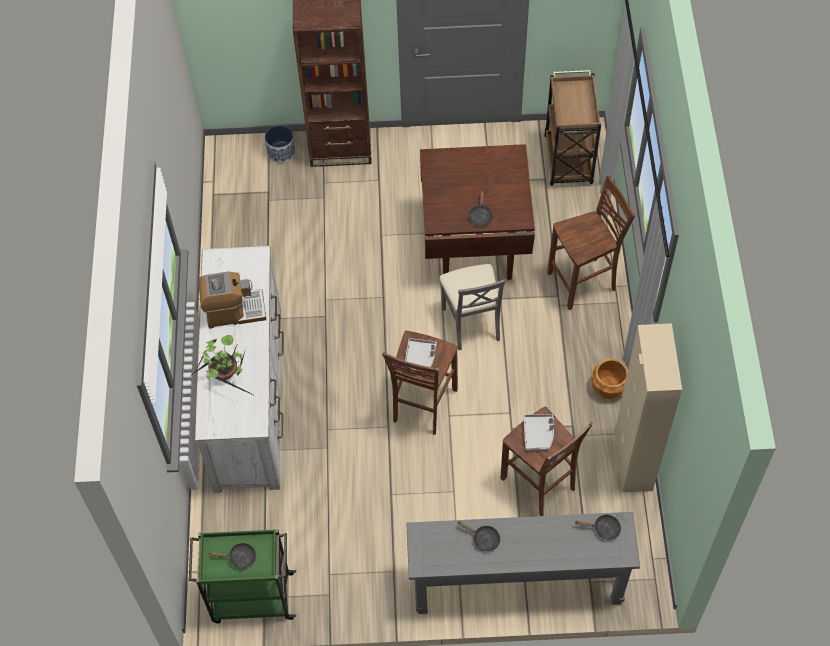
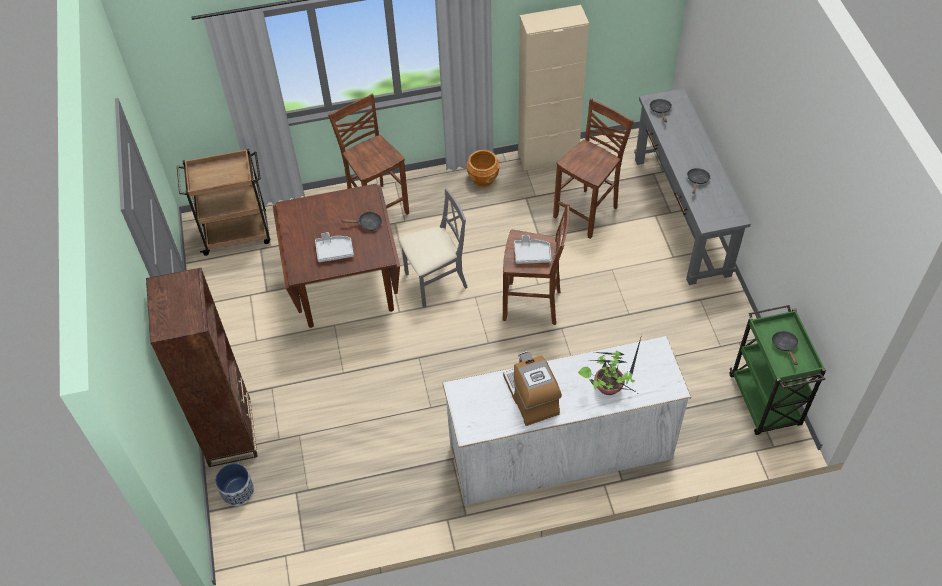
camera: 100 degrees left, 5 degrees down
(538, 434) = (585, 163): grey tray -> grey tray (334, 251)

